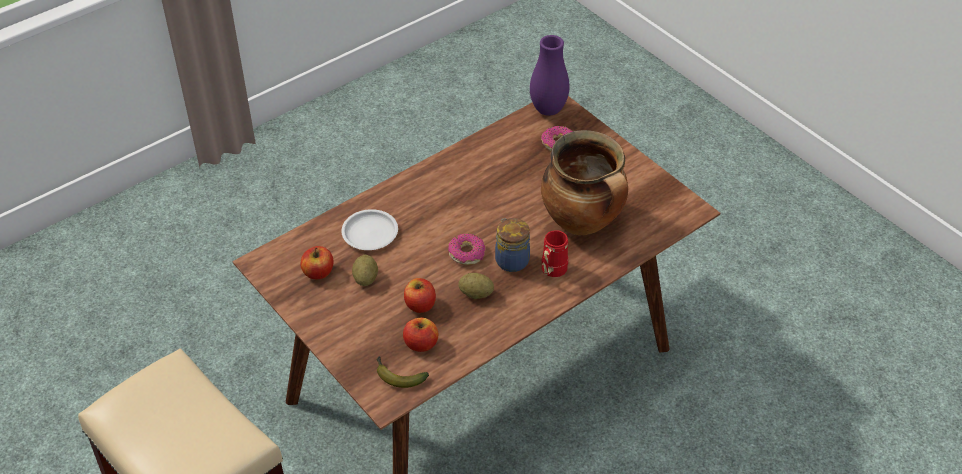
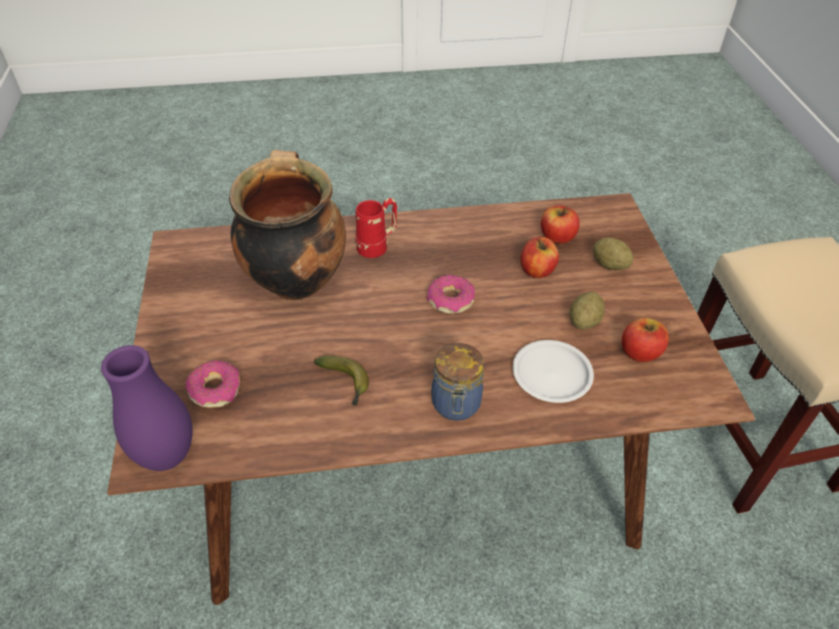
camera: 150 degrees left, 0 degrees up
(397, 376) = (595, 221): banana -> banana (345, 383)
(476, 294) = (471, 257): potato -> potato (609, 265)
(511, 260) = (408, 274): jar -> jar (456, 405)

